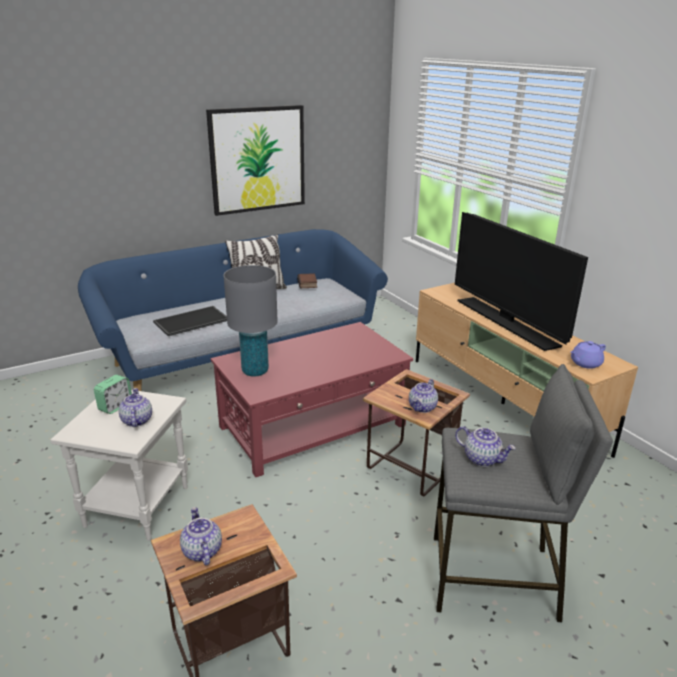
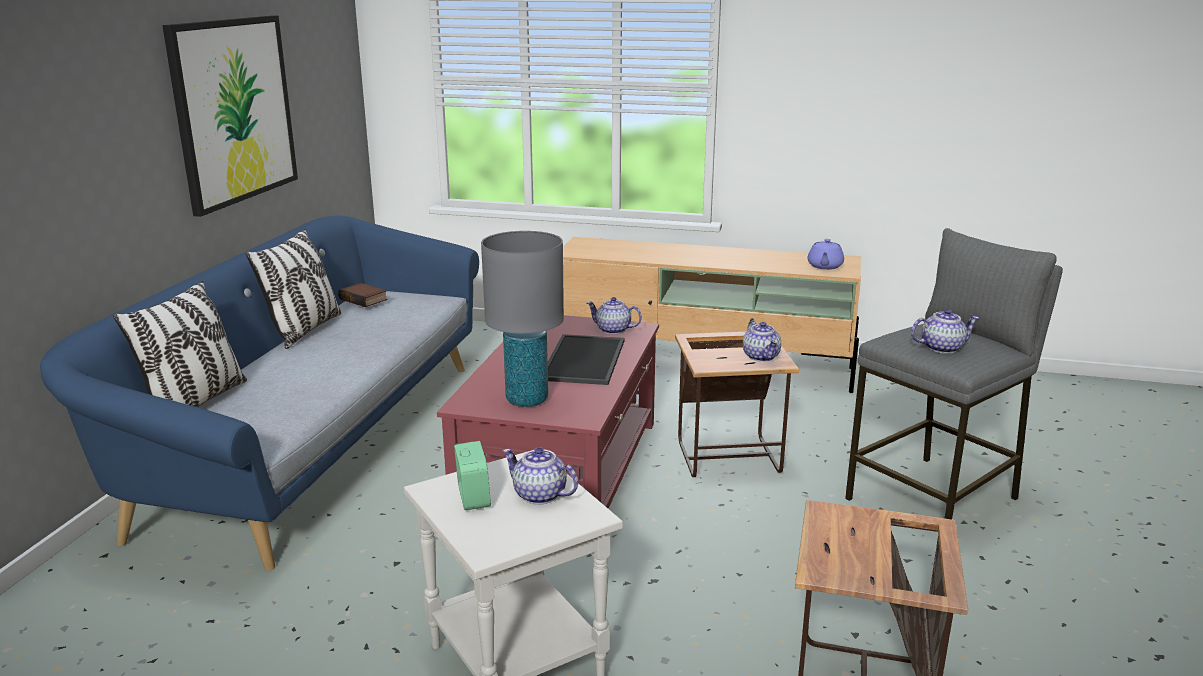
camera: 45 degrees left, 5 degrees down
(159, 311) = (196, 403): none -> pillow
(191, 321) = (289, 394): tray -> tray (585, 360)
(201, 551) = (857, 557): teapot -> teapot (612, 330)
(506, 323) = (699, 257): television -> none

